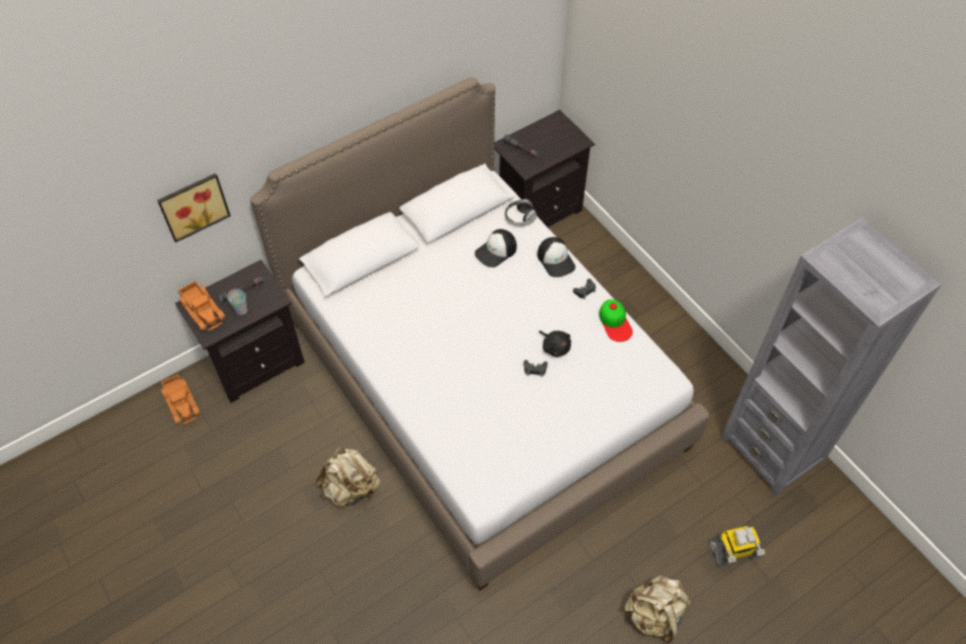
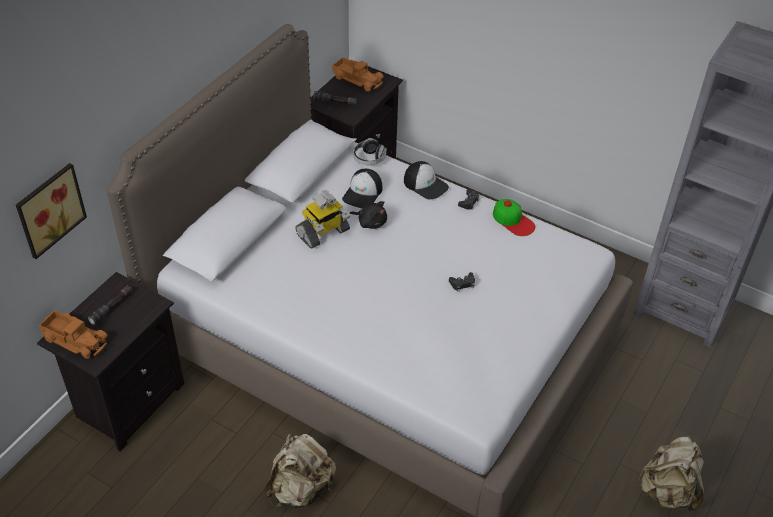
camera: 25 degrees left, 10 degrees down
(182, 402) = (61, 470): toy truck -> toy truck (357, 79)
(241, 310) = (120, 326): cup -> none
(555, 347) = (470, 258): black plush toy -> black plush toy (370, 222)
(733, 551) = (702, 407): toy robot -> toy robot (323, 233)

